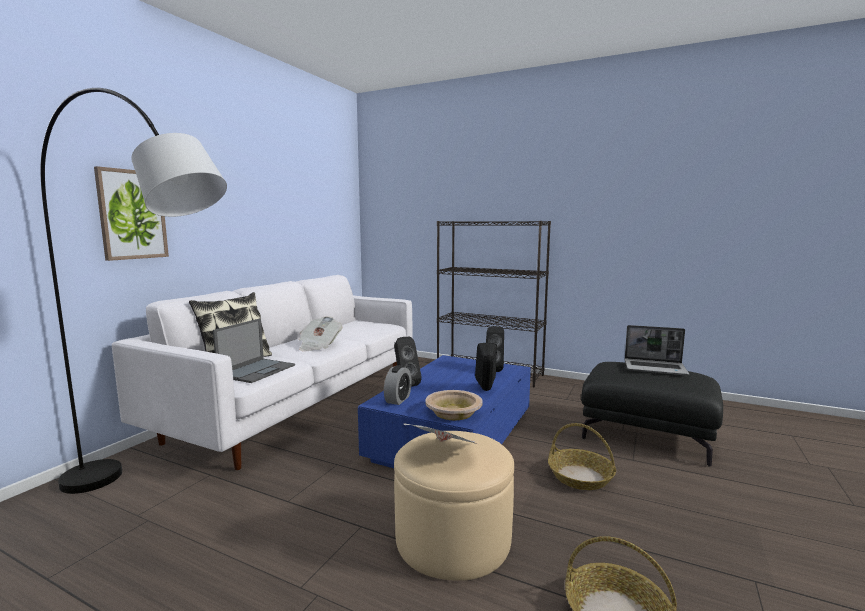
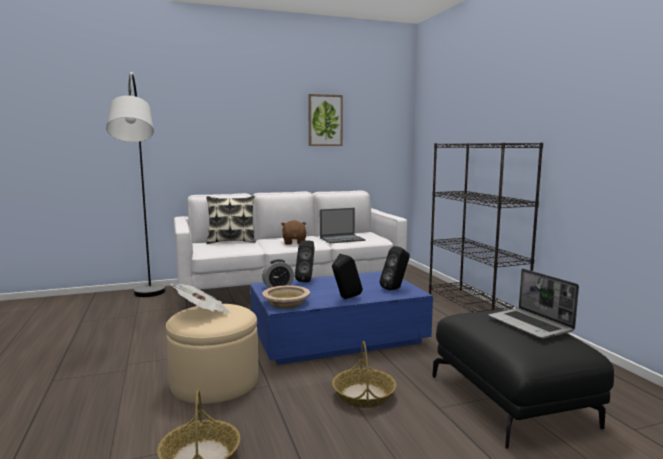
camera: 45 degrees right, 0 degrees up
(132, 214) = (194, 140): picture -> picture (325, 120)
(257, 370) = (226, 248): laptop -> laptop (342, 239)
(319, 346) = (294, 242): newspaper -> brown plush toy

